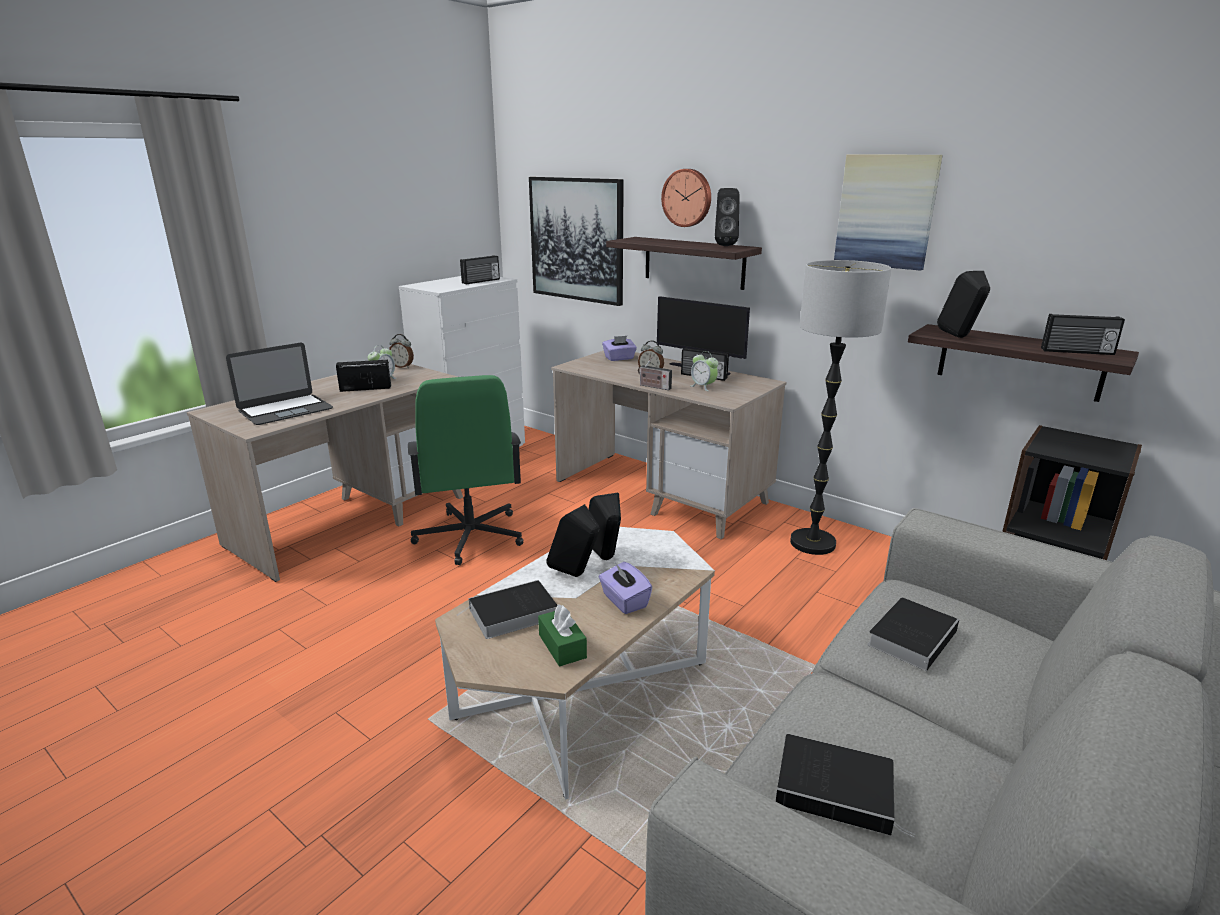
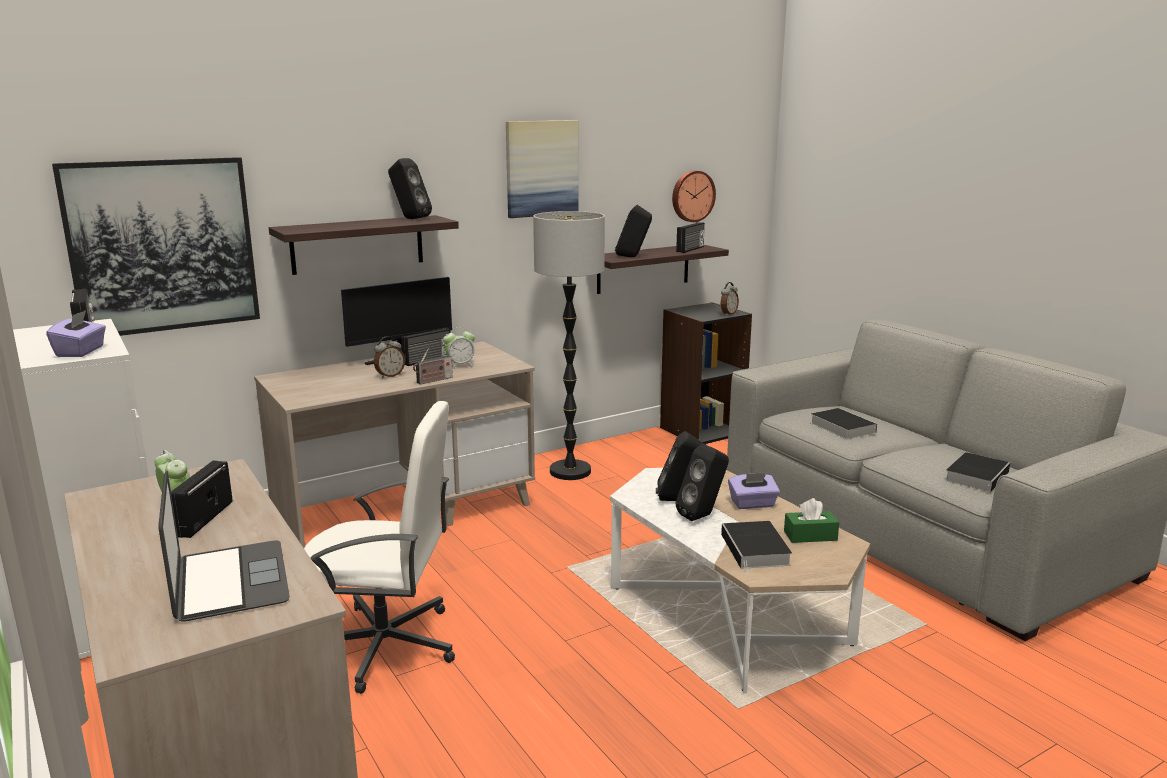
camera: 70 degrees left, 5 degrees down
(402, 367) = (123, 489): alarm clock -> alarm clock (728, 314)
(470, 537) = (386, 645): green office chair -> white office chair
(619, 358) = (308, 378): purple tissue box -> purple tissue box (81, 352)
(687, 198) = (340, 173): wall clock -> wall clock (692, 196)

